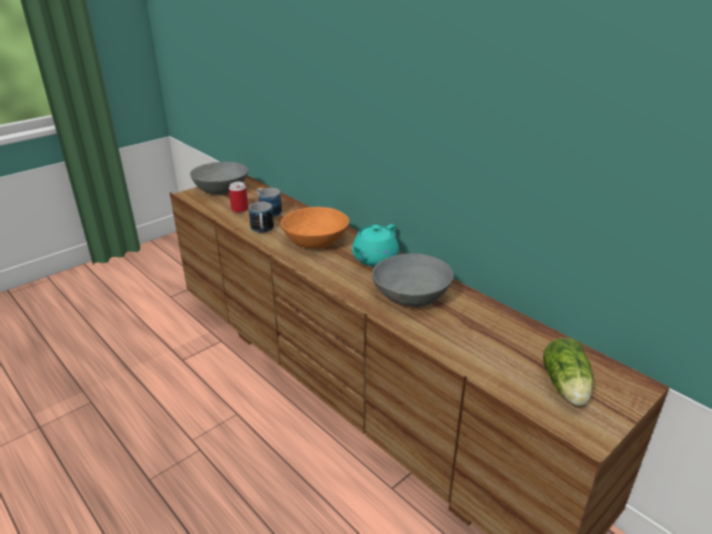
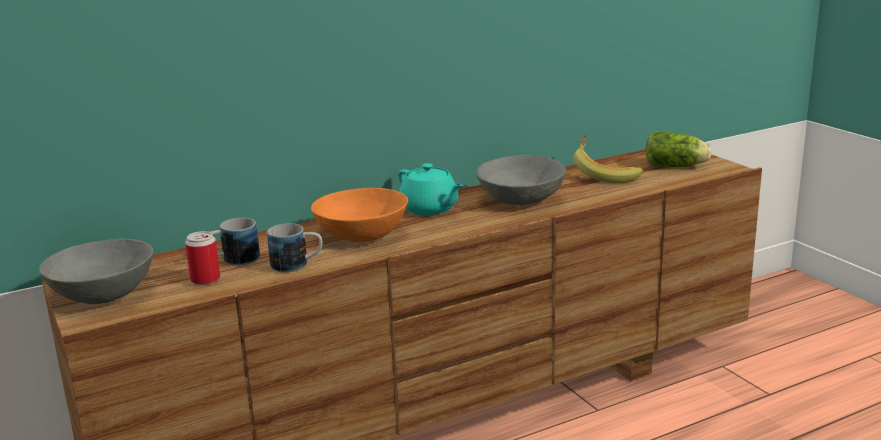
camera: 75 degrees left, 10 degrees down
(505, 337) = (605, 175): none -> banana

